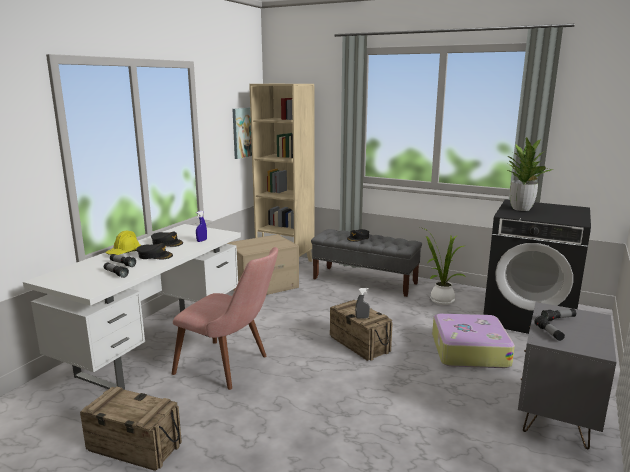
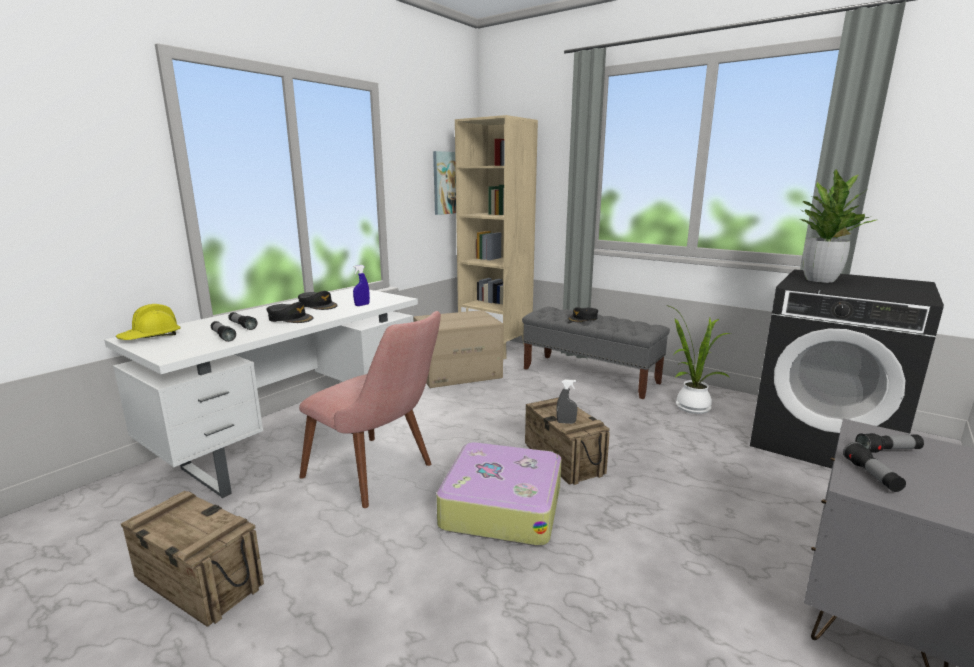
camera: 10 degrees right, 0 degrees up
(124, 252) = (256, 313): yellow hard hat -> yellow hard hat (150, 337)
(468, 350) = (725, 483): suitcase -> suitcase (501, 506)

